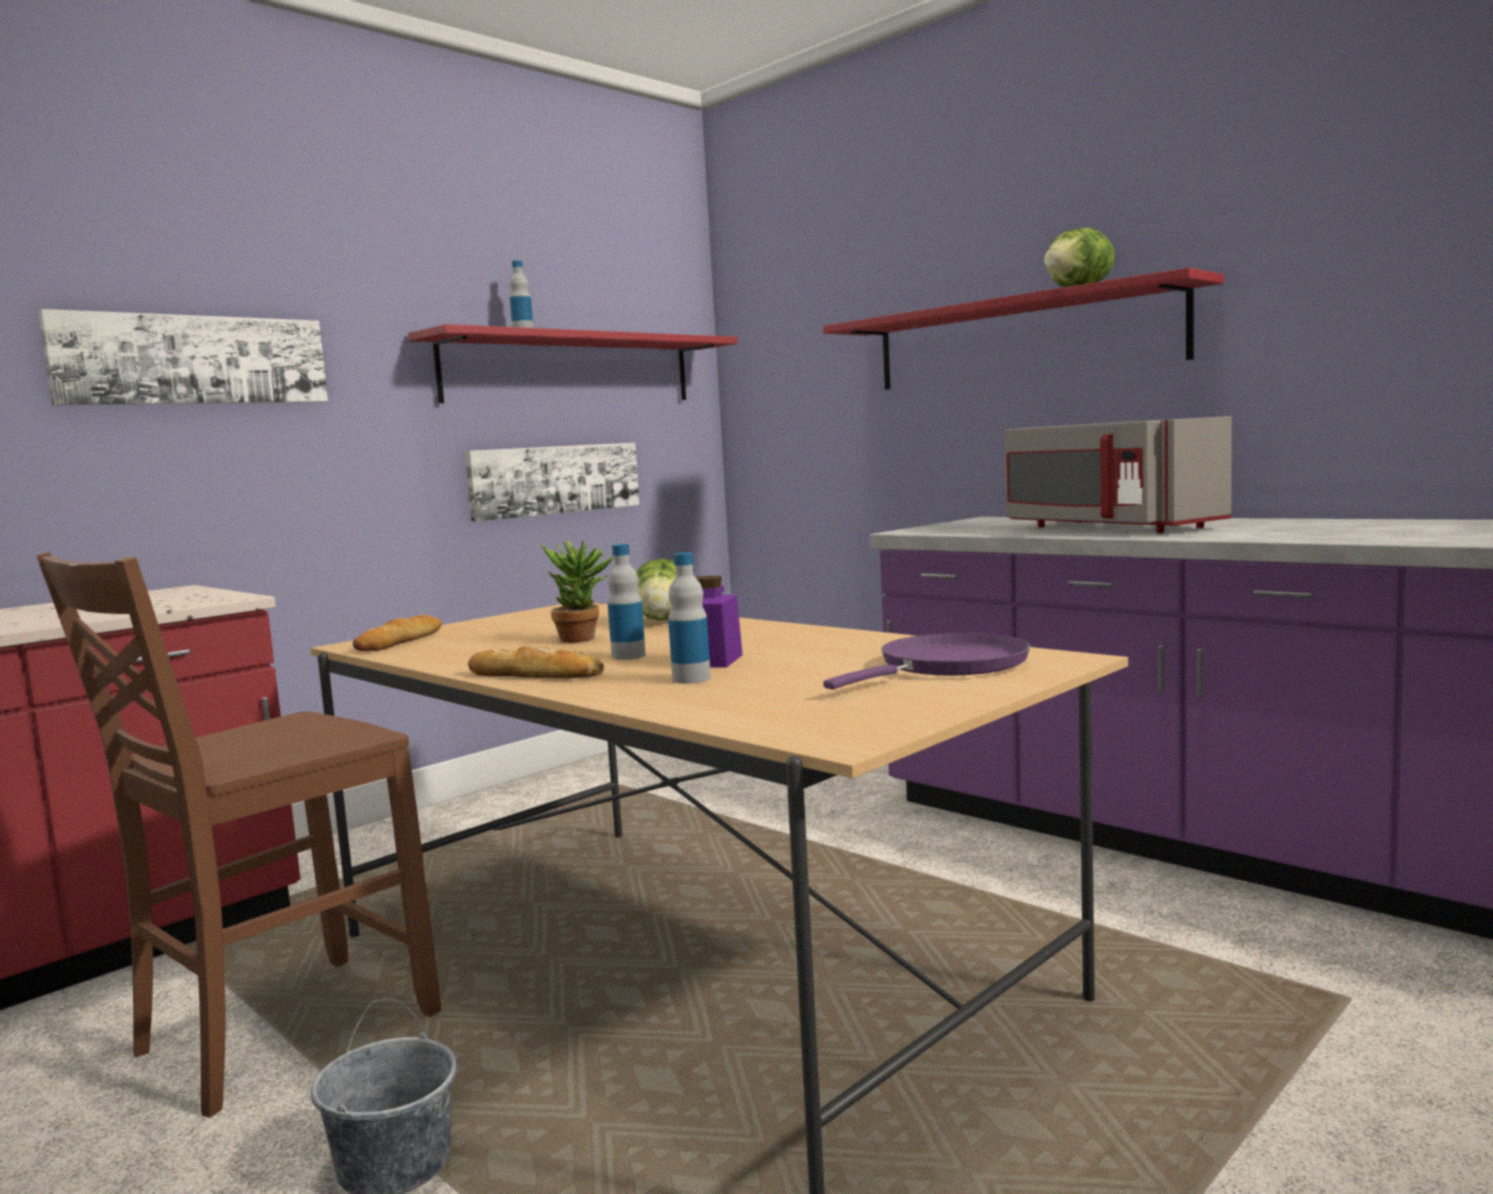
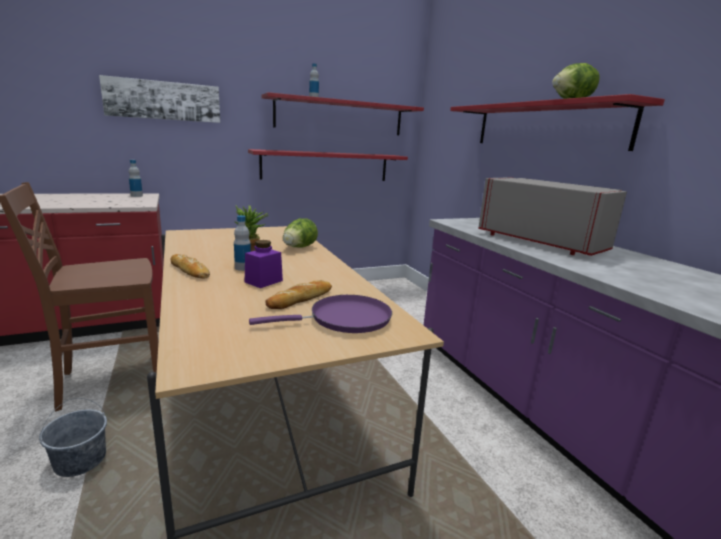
camera: 20 degrees right, 10 degrees up
(401, 641) = (195, 235): bread -> bread (301, 299)
(555, 479) = (326, 166): picture -> red shelf
(691, 679) = (232, 292): bottle -> bottle (136, 196)
(1106, 528) = (542, 242): grey microwave -> grey microwave turned 150 degrees clockwise

